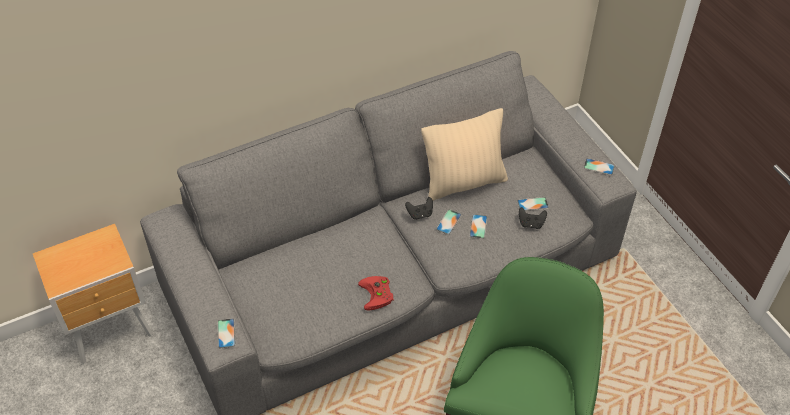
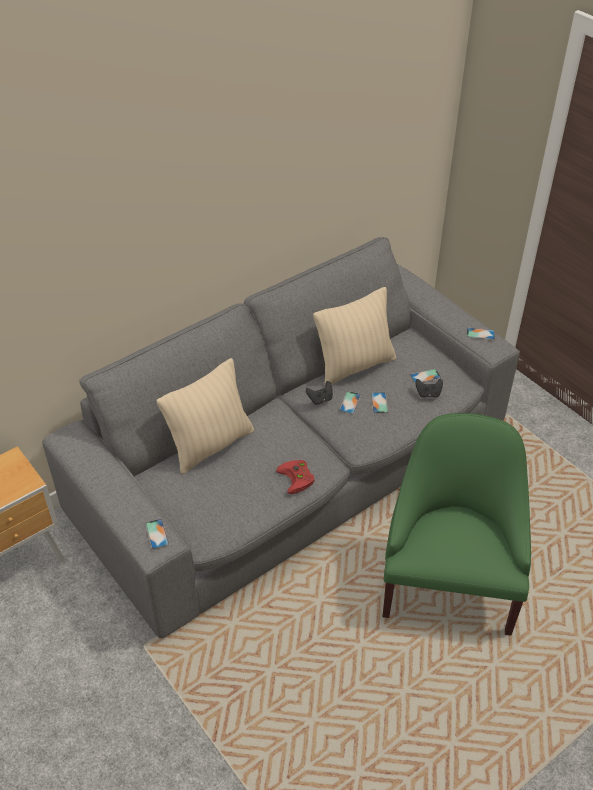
camera: 10 degrees left, 5 degrees down
(301, 247) = (211, 445): none -> beige pillow

